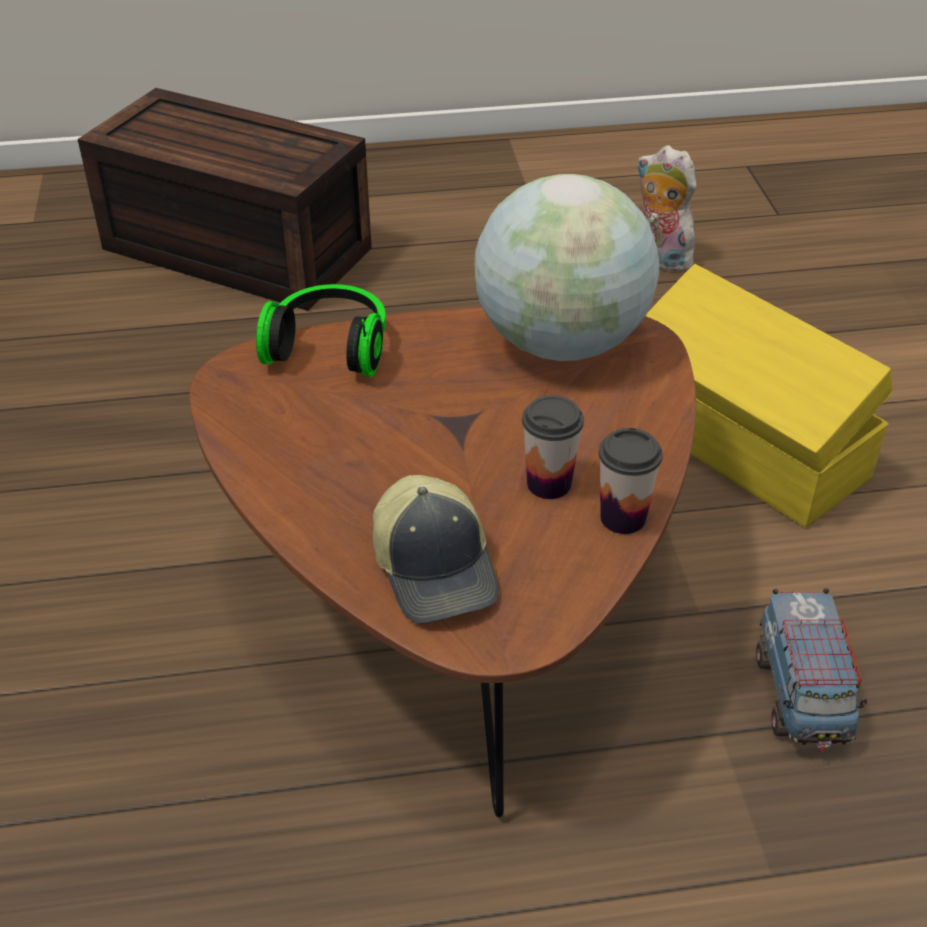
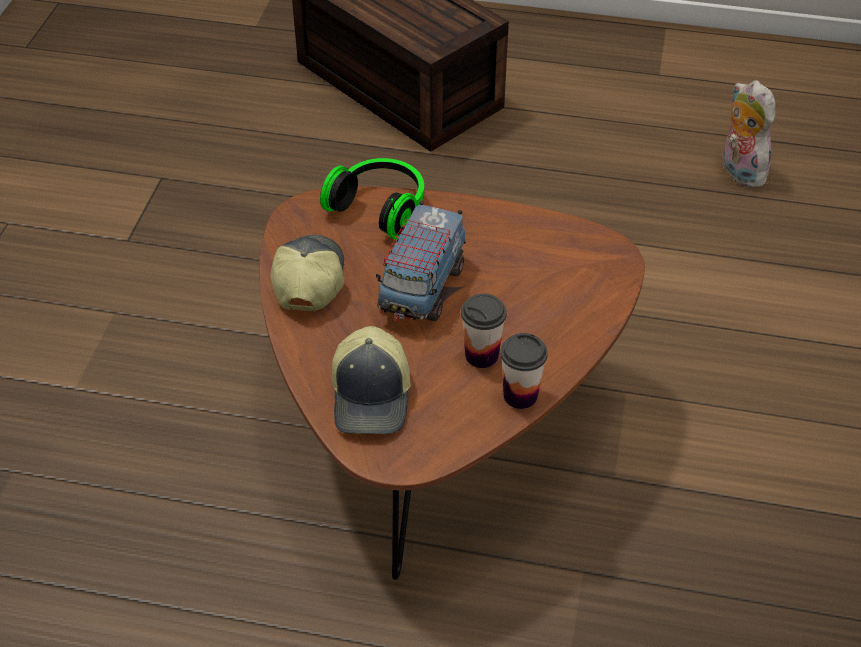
camera: 20 degrees right, 5 degrees up
(278, 451) = (307, 280): none -> cap
(562, 343) = (550, 246): globe -> none
(744, 447) = (722, 355): yellow storage box -> none
(801, 696) = (659, 563): toy truck -> toy truck (421, 288)

